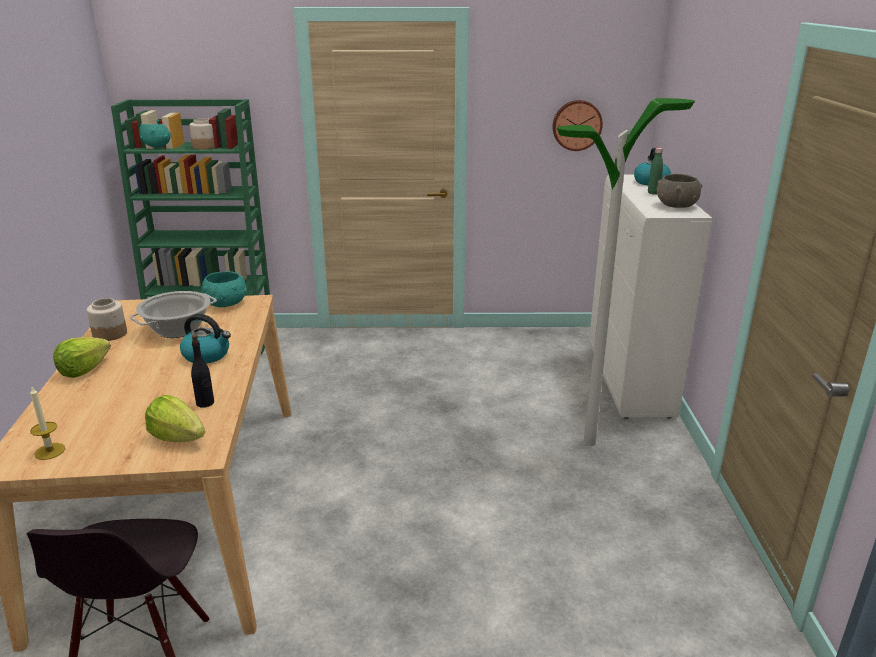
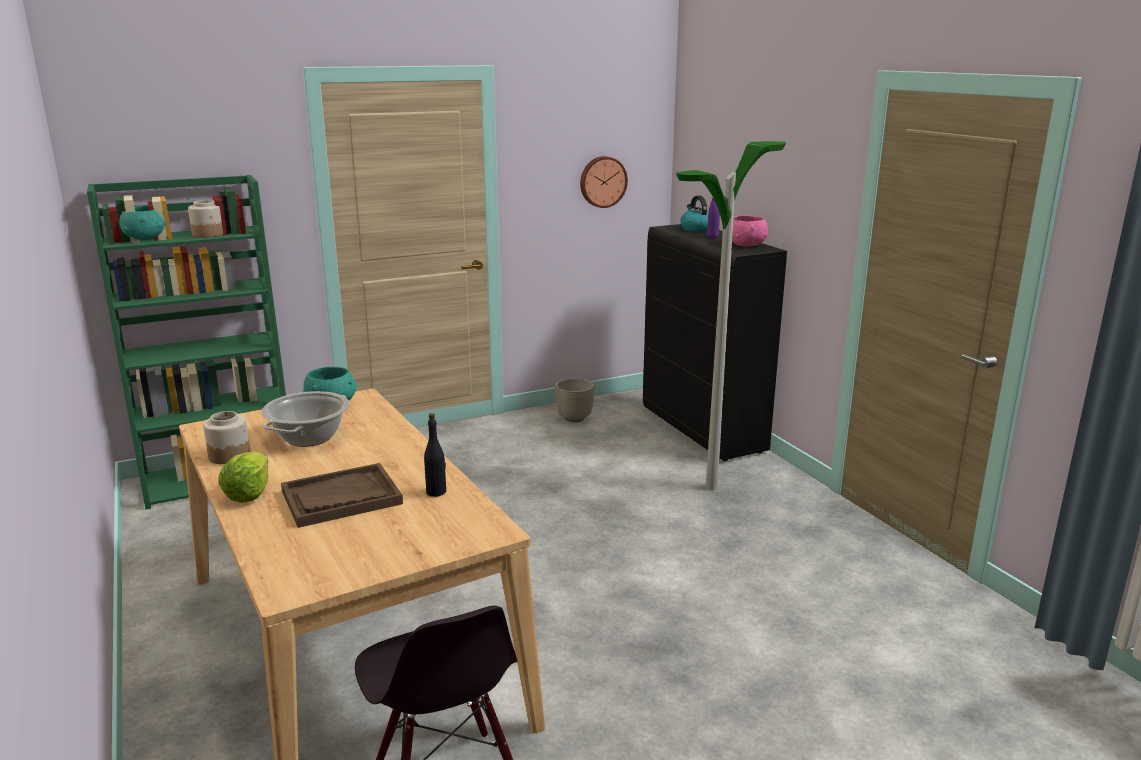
camera: 25 degrees left, 5 degrees down
(50, 451) = (321, 569): candle -> none
(136, 390) = (341, 498): none -> brown tray
(178, 437) = (448, 525): lettuce -> none
(207, 355) = (378, 453): kettle -> none
(519, 345) = (575, 418): none -> grey planter
(629, 382) = (703, 430): white cabinet -> black cabinet
(653, 193) = (712, 237): green bottle -> purple bottle
(676, 205) = (745, 245): grey bowl -> pink bowl

